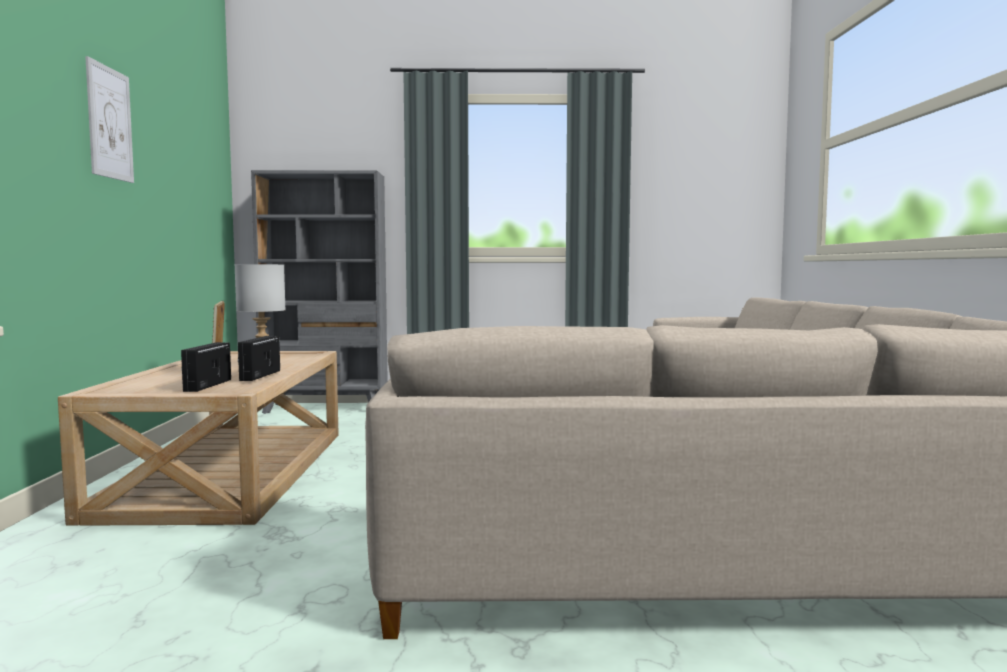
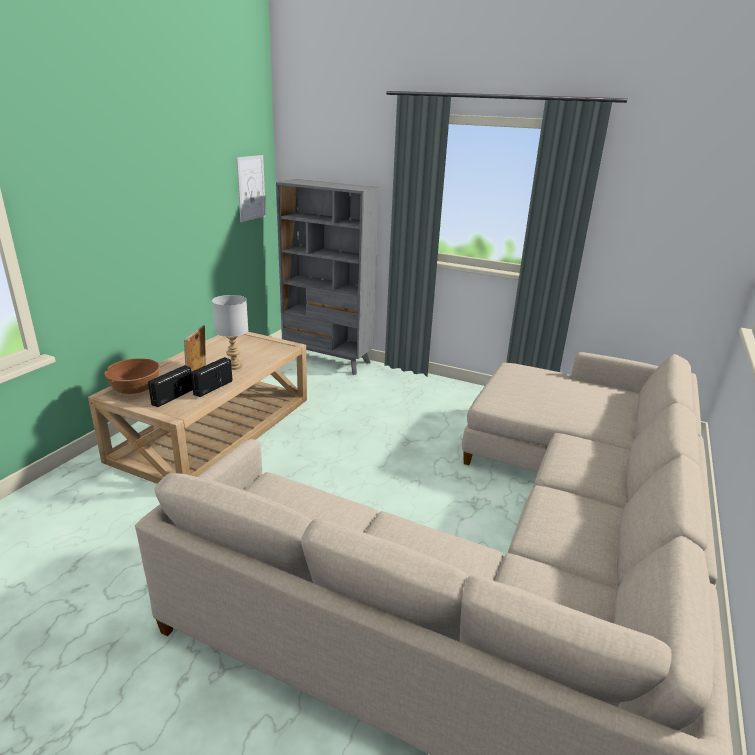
camera: 25 degrees right, 20 degrees up
(110, 123) = (141, 186): picture -> picture (251, 188)
(136, 386) = (135, 389): none -> brown bowl

